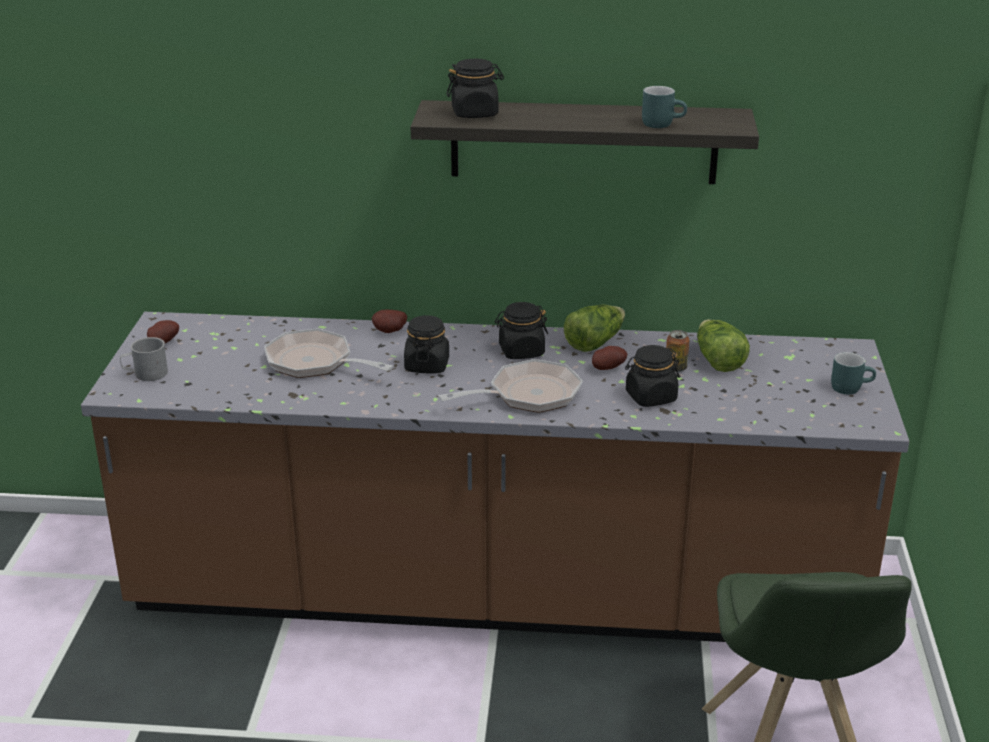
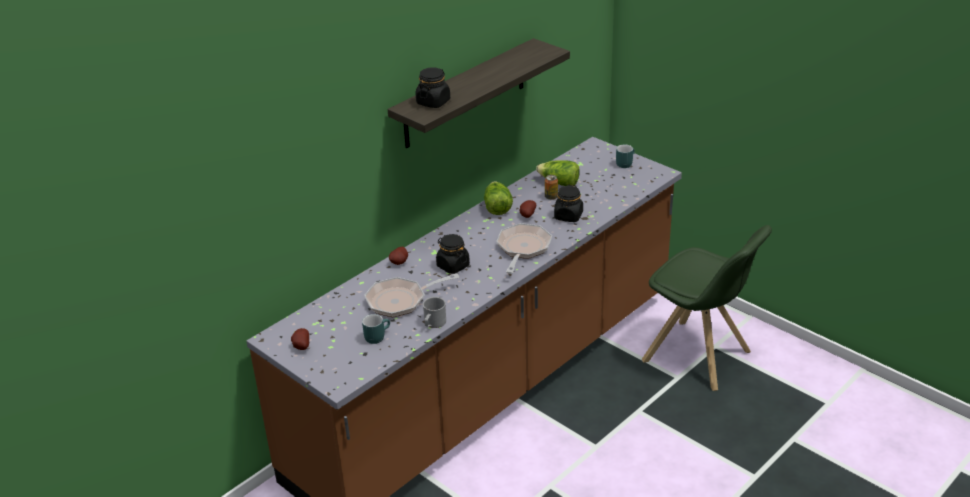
camera: 50 degrees left, 5 degrees up
(145, 374) = (332, 365): grey mug -> grey mug (433, 323)
(521, 351) = (477, 232): black jar -> none
(662, 123) = (521, 64): turquoise mug -> turquoise mug (376, 336)

